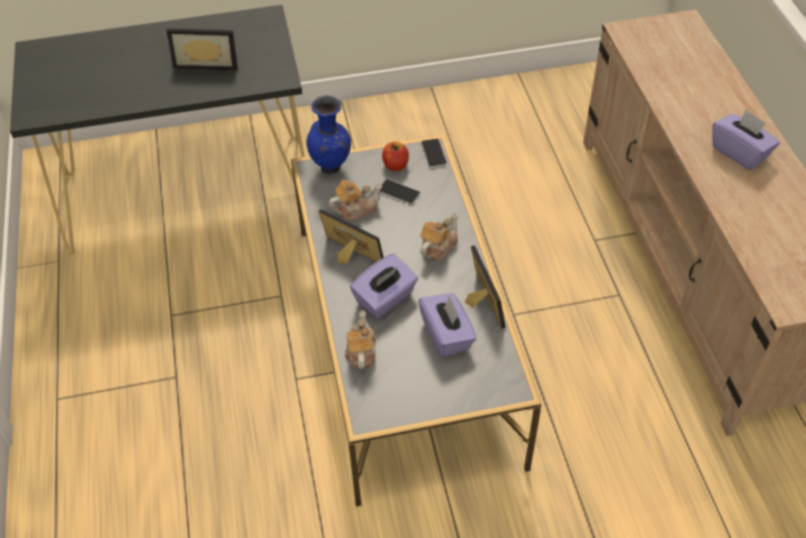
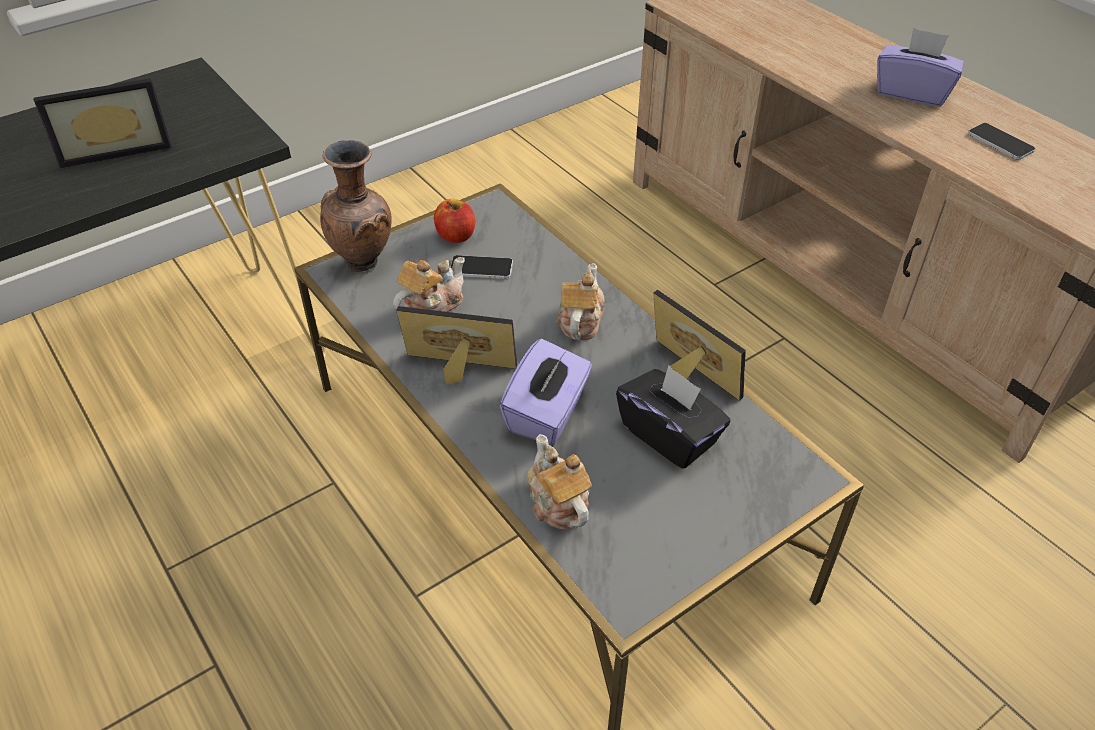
camera: 25 degrees left, 5 degrees down
(332, 168) = (365, 263): blue vase -> brown vase
(433, 153) = (500, 209): phone -> phone (1000, 142)
(447, 335) = (669, 435): purple tissue box -> black tissue box

